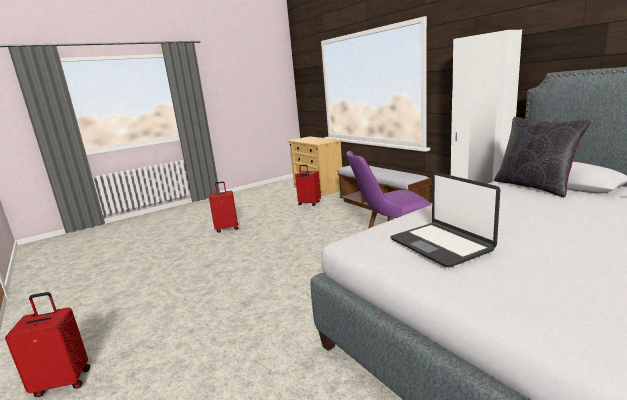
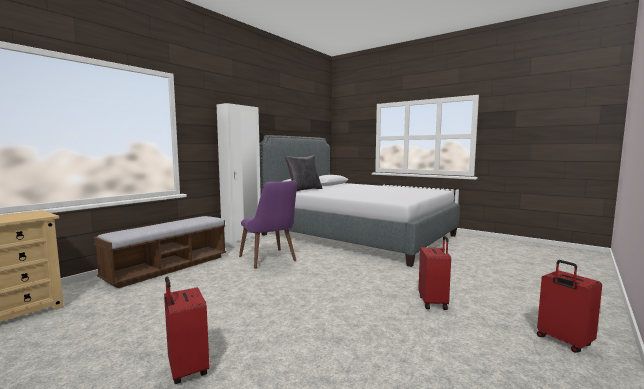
camera: 110 degrees left, 10 degrees down
(309, 204) = (100, 311): red suitcase -> red suitcase (433, 303)
(441, 244) = (393, 194): laptop -> none

